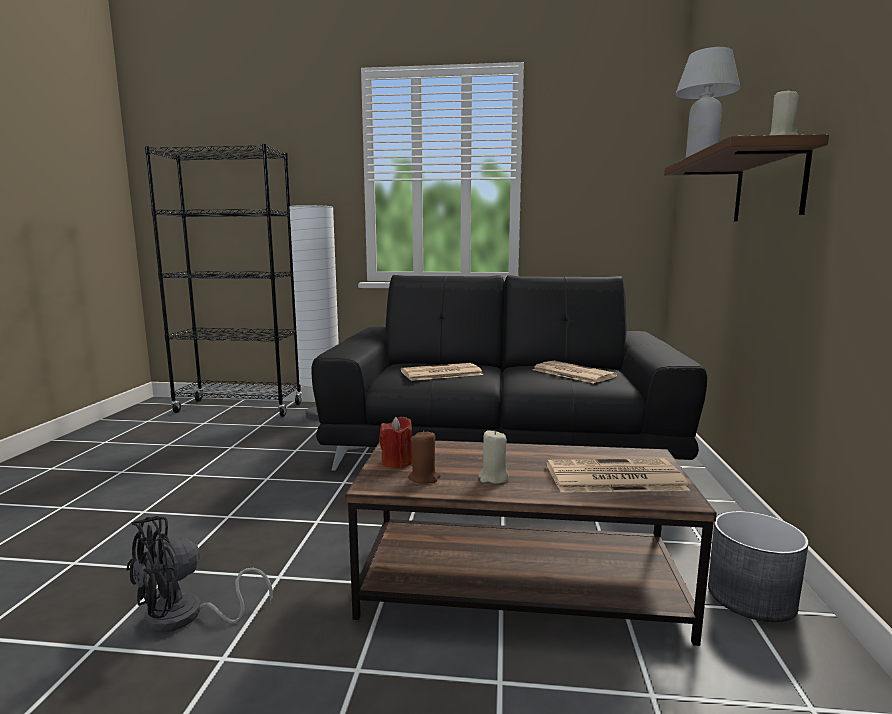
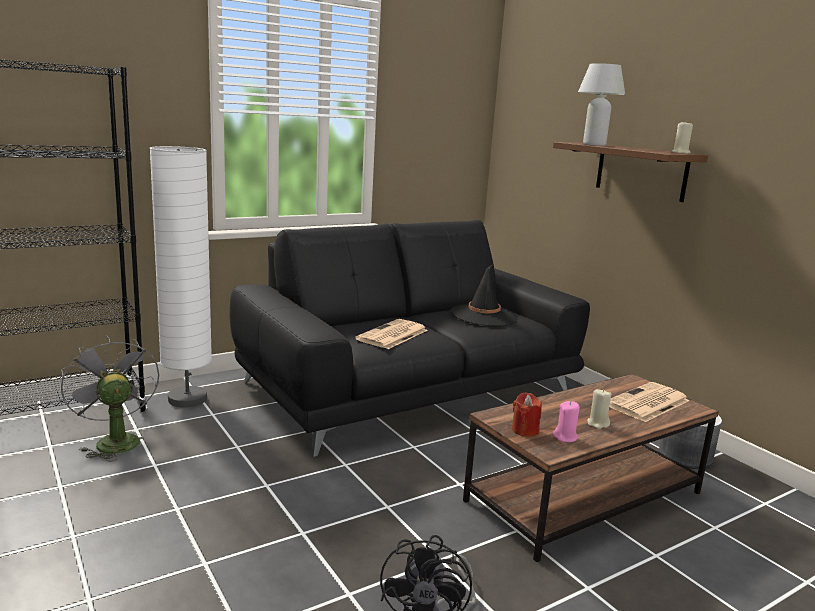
camera: 40 degrees left, 5 degrees up
(237, 428) = (114, 440): none -> grey fan
(424, 478) = (565, 437): brown candle -> pink candle
(572, 373) = (483, 316): newspaper -> black hat

